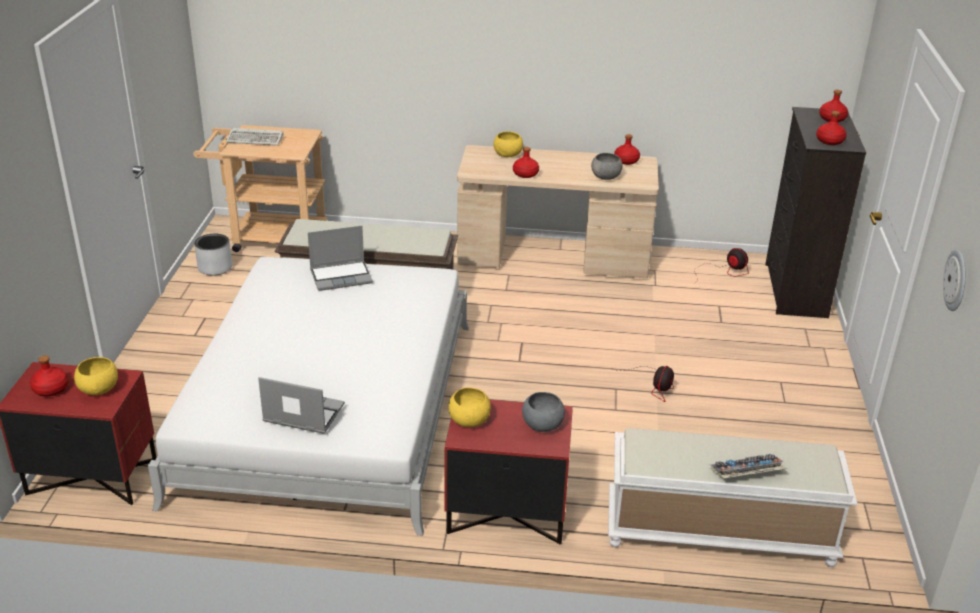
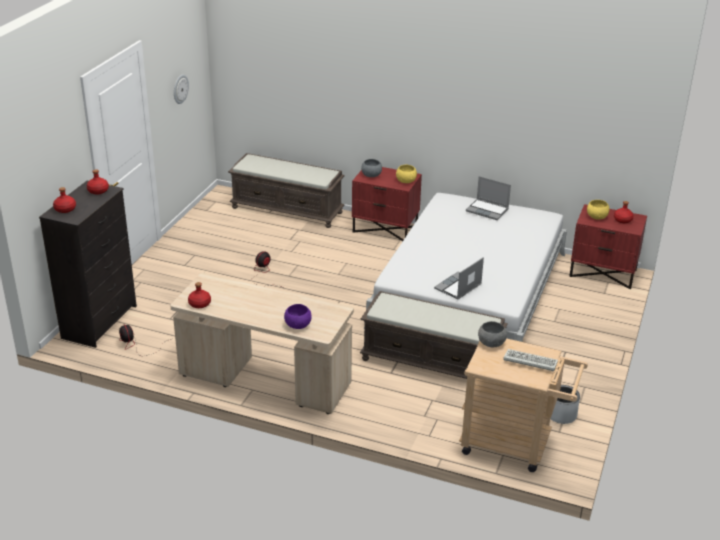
camera: 165 degrees left, 0 degrees up
(342, 276) = (458, 287): laptop -> laptop turned 45 degrees counterclockwise
(507, 155) = (298, 325): yellow bowl -> purple bowl
(525, 174) = (295, 301): red bottle -> none
(605, 177) = (232, 289): grey bowl -> grey bowl (491, 343)
(718, 533) = (288, 210): white bench -> brown bench
(746, 473) = (285, 164): keyboard -> none

